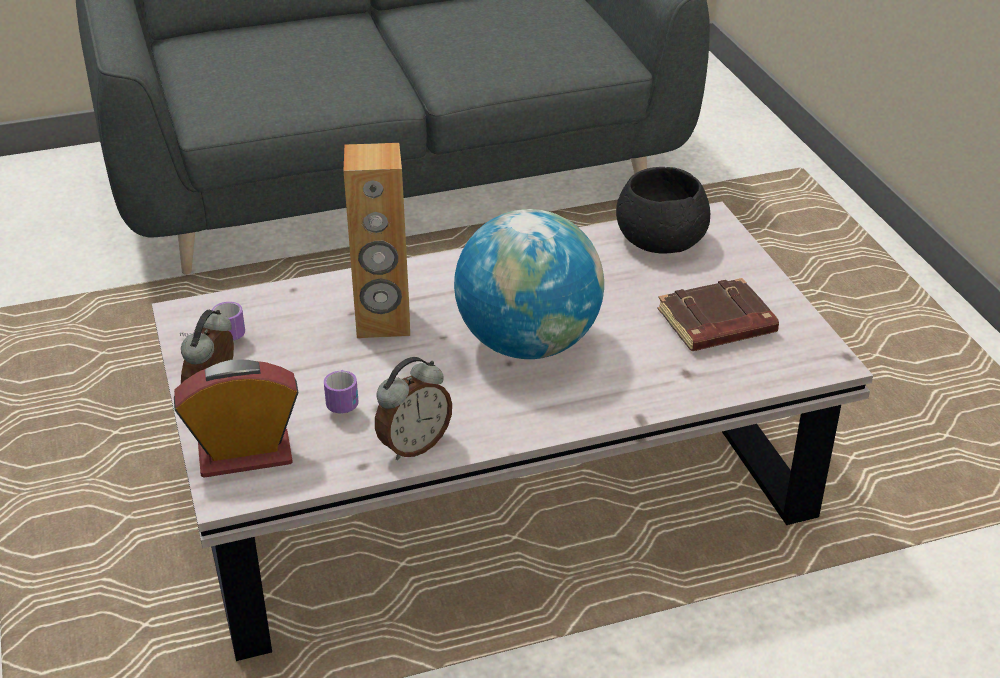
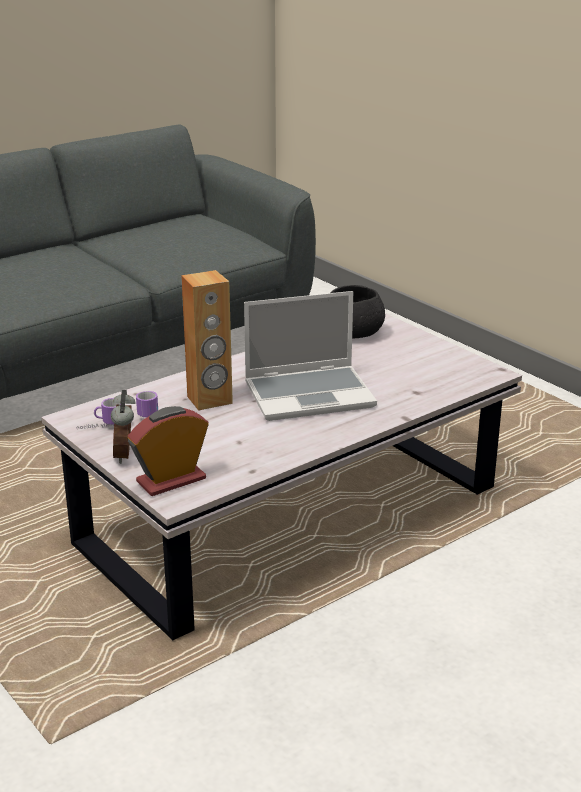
camera: 20 degrees left, 10 degrees down
(344, 399) = (214, 441): mug -> mug (144, 413)
(413, 445) = (277, 455): alarm clock -> none
(528, 343) = (310, 394): globe -> laptop
(716, 324) = (416, 367): brown book -> none

